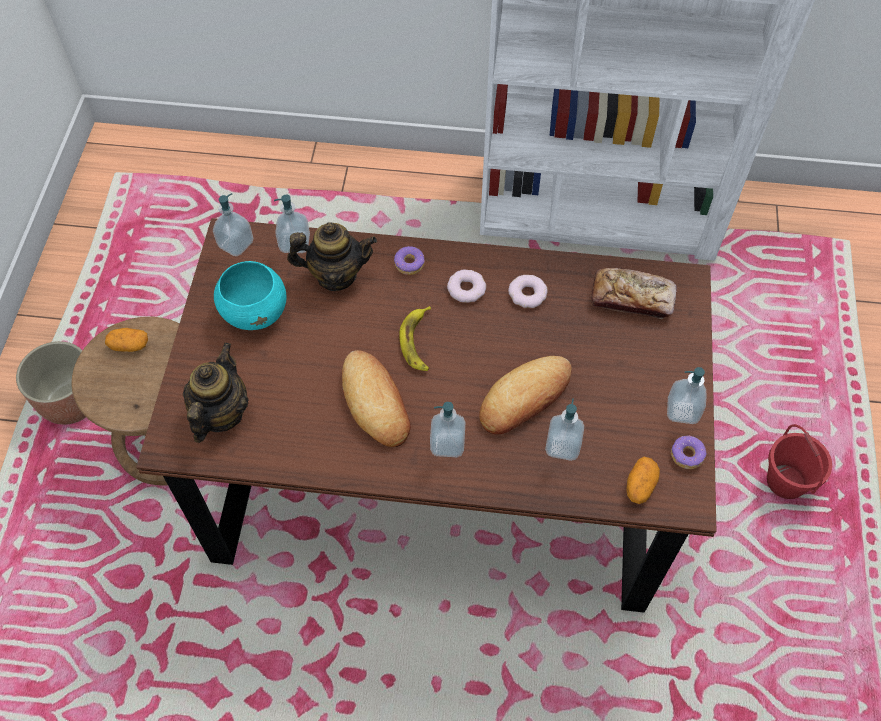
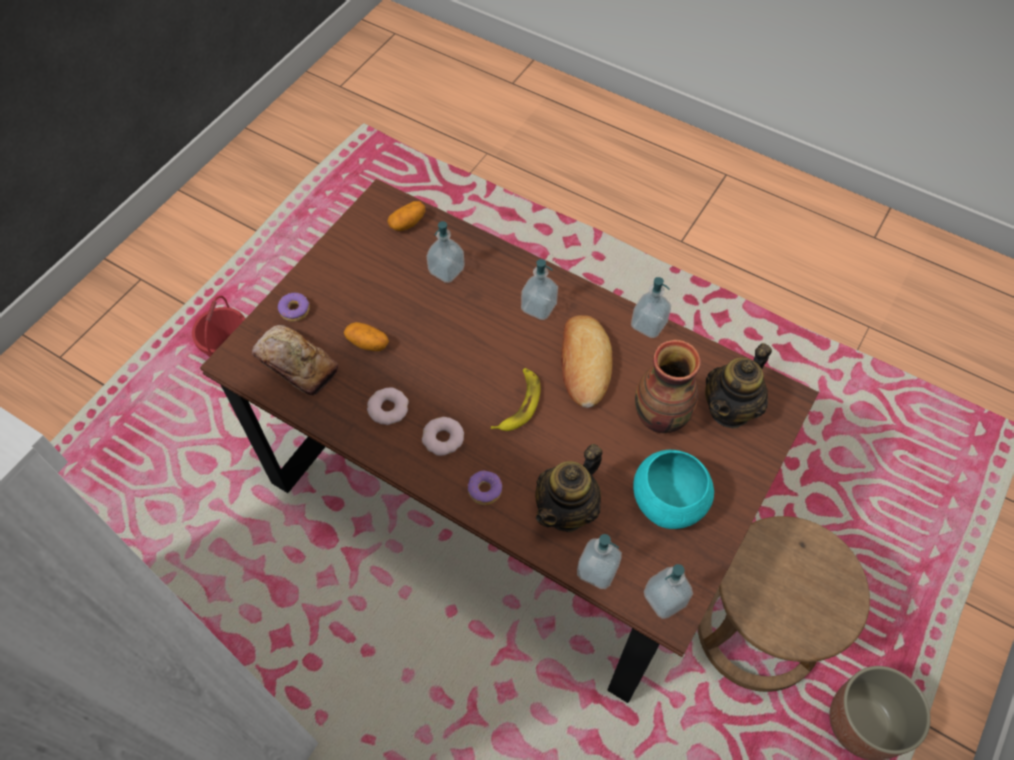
camera: 155 degrees left, 0 degrees up
(129, 345) = (800, 621): potato -> potato (368, 343)
(283, 380) = (662, 417): none -> vase
(336, 275) = (567, 510): teapot -> teapot turned 75 degrees counterclockwise
(525, 398) = (452, 317): bread -> none
(682, 410) = (332, 259): soap dispenser -> soap dispenser (648, 325)
(686, 455) = (356, 229): donut -> donut (295, 310)

